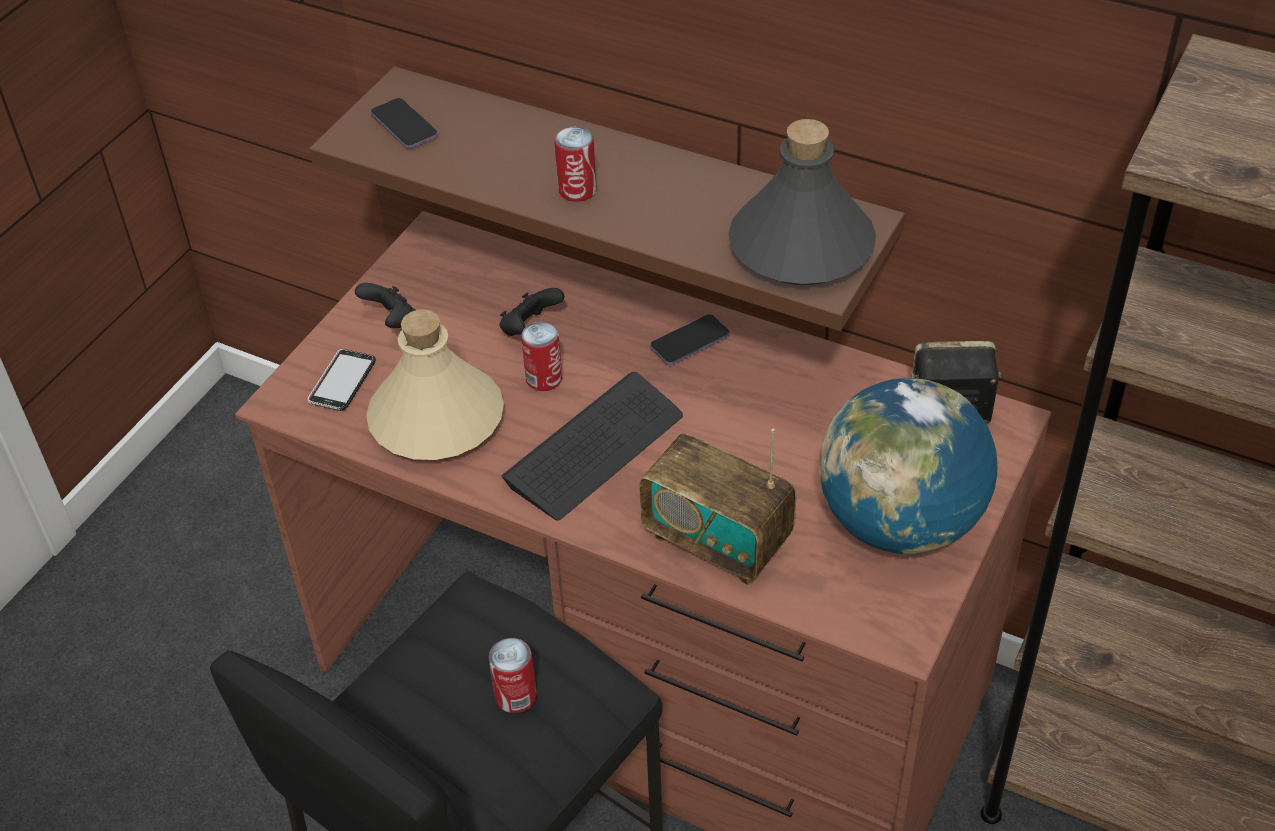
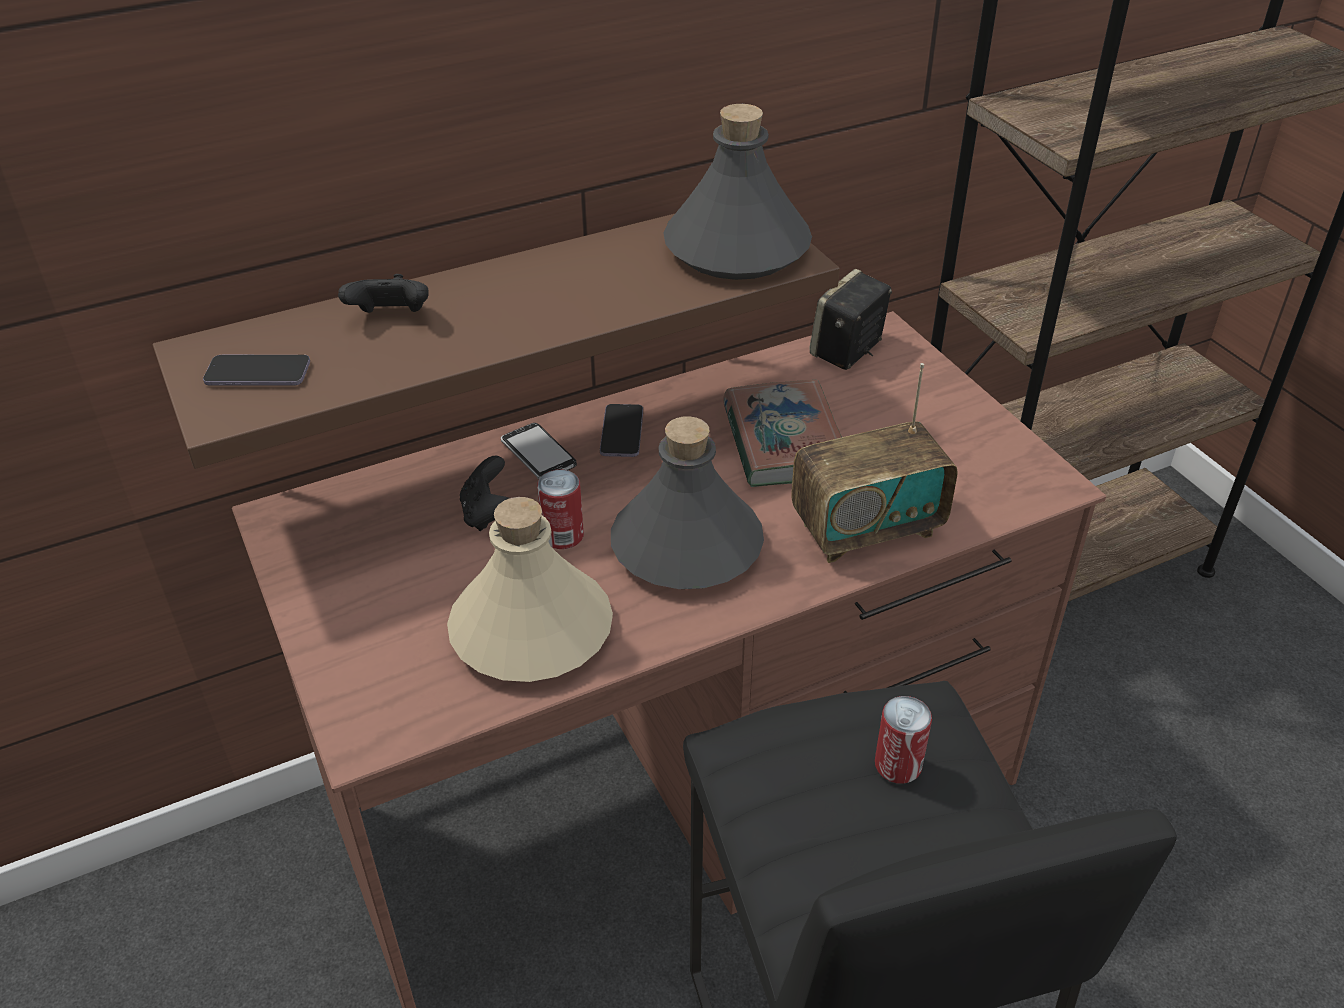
camera: 55 degrees left, 5 degrees down
(342, 382) = (396, 676): phone -> phone (538, 454)
(393, 323) = (360, 599): black game controller -> black game controller (391, 318)
(577, 190) = (509, 319): can -> none
(595, 448) = (685, 546): keyboard -> grey bottle
(777, 436) = (783, 441): none -> book
(899, 523) = (938, 428): globe -> none

